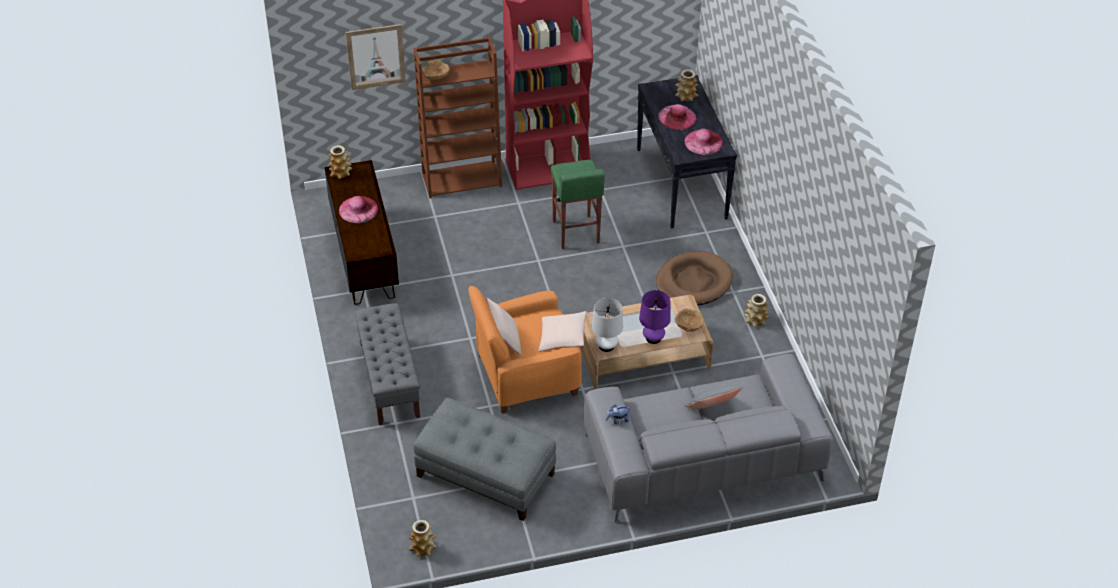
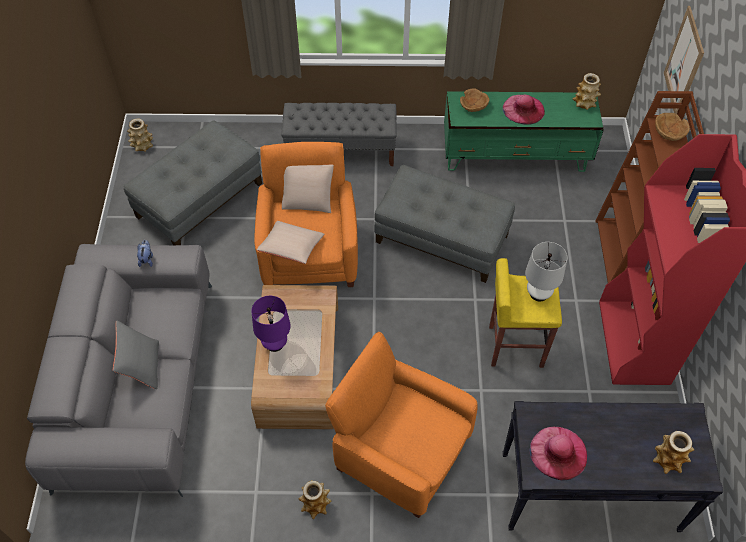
camera: 105 degrees right, 10 degrees up
(364, 255) = (515, 156): brown tv stand -> green tv stand
(478, 289) = (442, 237): none -> grey ottoman
(575, 232) = (514, 346): green stool -> yellow stool
(606, 346) = (279, 296): white table lamp -> white table lamp (538, 293)
(677, 117) = (619, 433): pink hat -> none
(688, 325) = (282, 385): brown bowl -> brown bowl (473, 106)
(693, 282) = (400, 452): brown dog bed -> orange armchair

